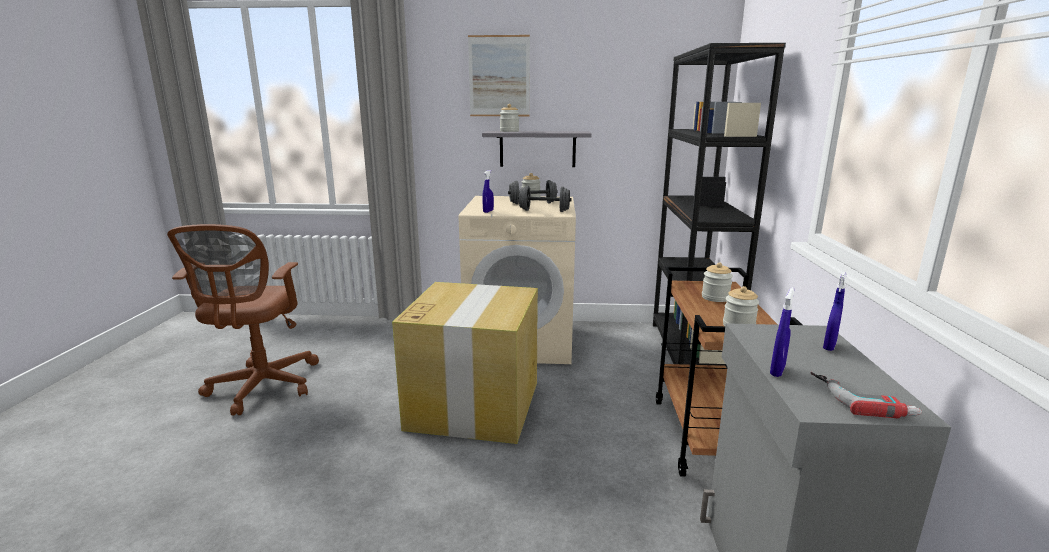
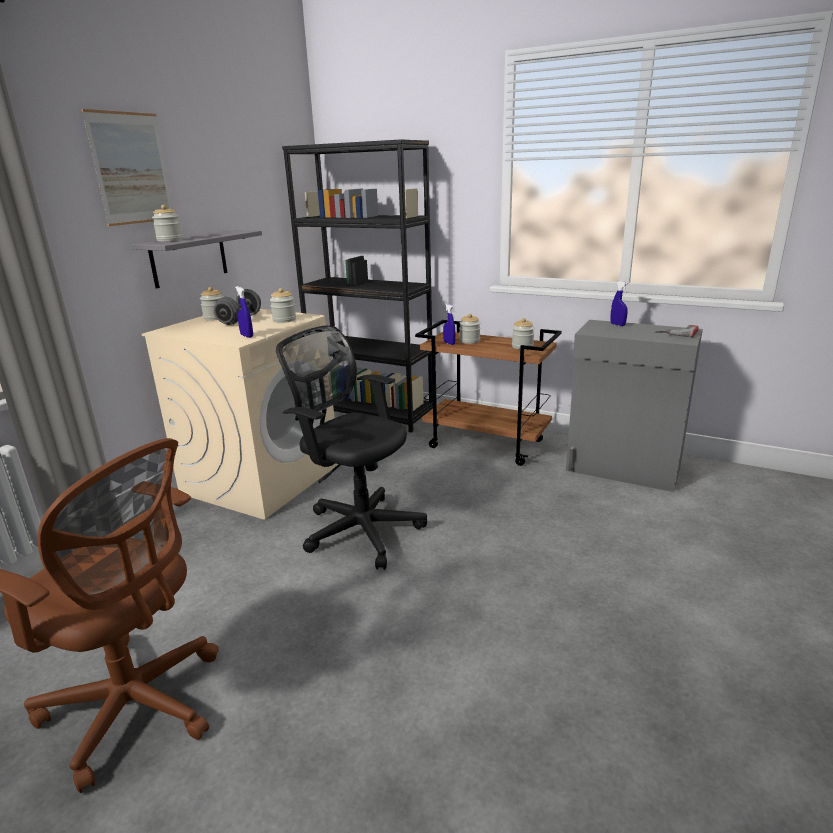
camera: 65 degrees left, 5 degrees up
(474, 404) = (359, 528): cardboard box -> black office chair
(544, 211) = (284, 320): grey dumbbell -> jar
(777, 371) = (644, 338): blue spray bottle -> blue spray bottle (449, 343)

